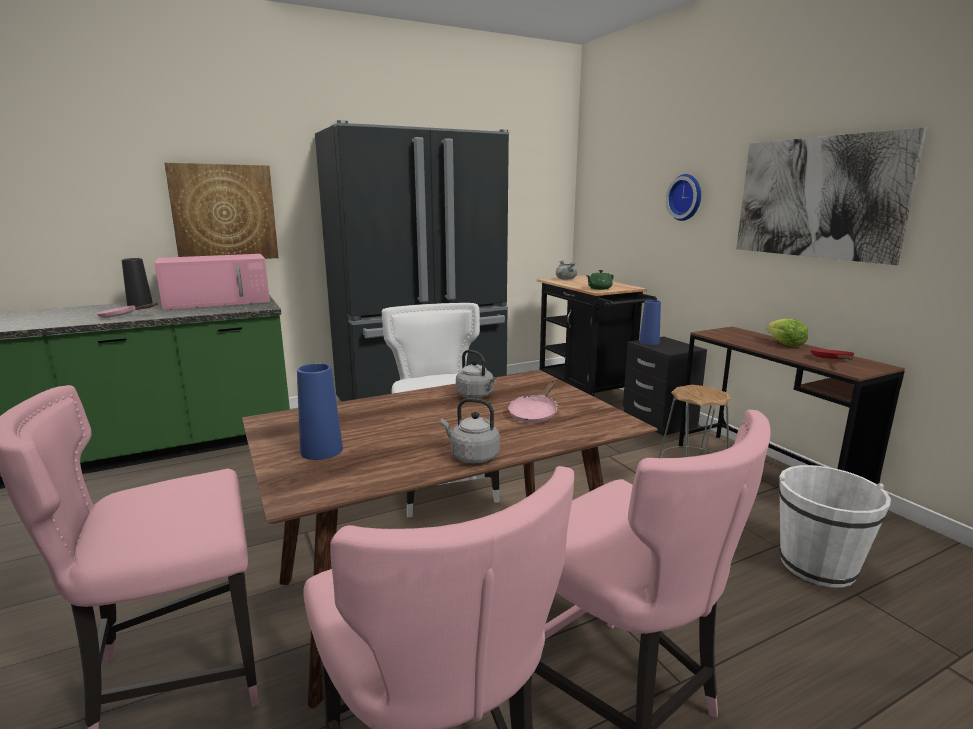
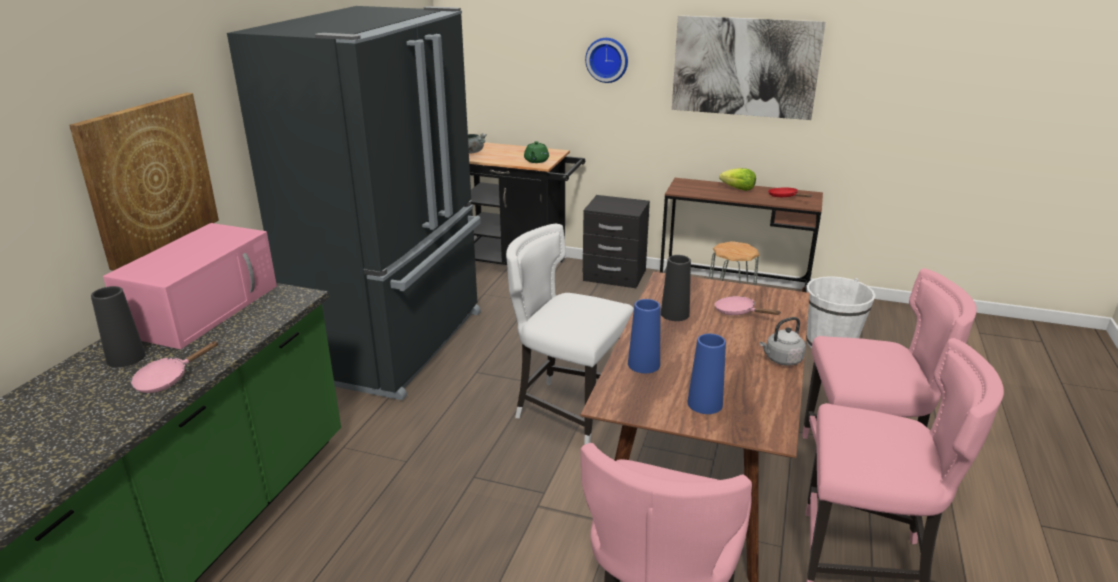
camera: 45 degrees left, 10 degrees up
(476, 396) = (675, 314): grey kettle -> black vase
(534, 414) = (738, 312): pink frying pan -> pink frying pan turned 150 degrees clockwise
(649, 342) = (600, 206): blue vase -> blue vase (643, 364)

